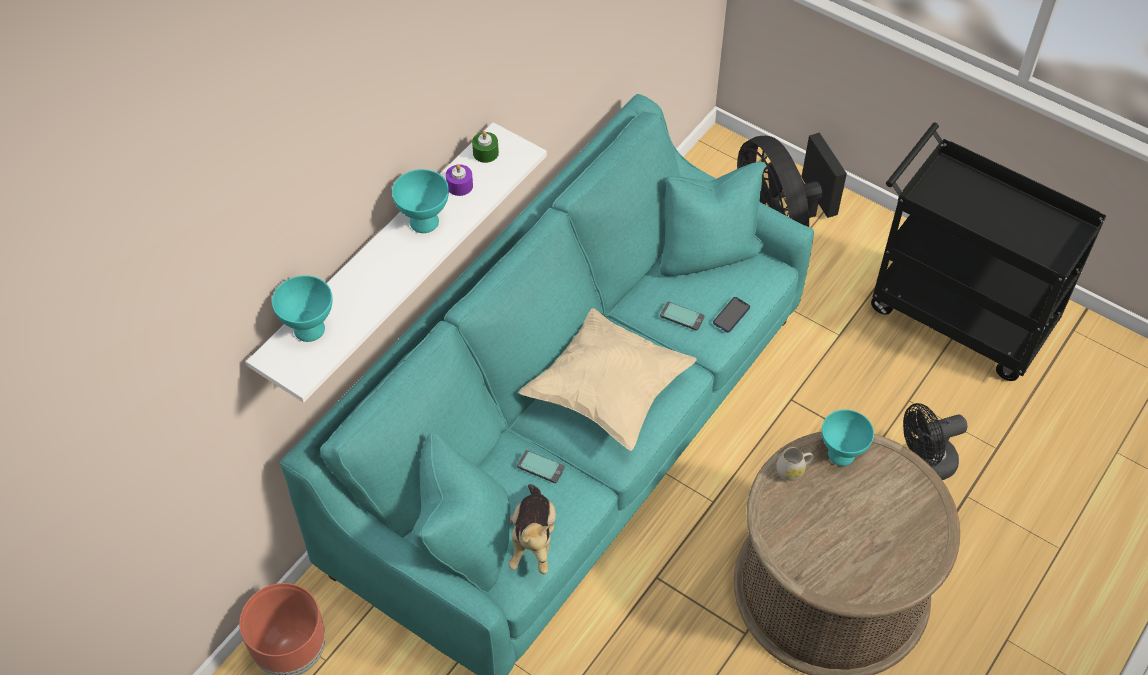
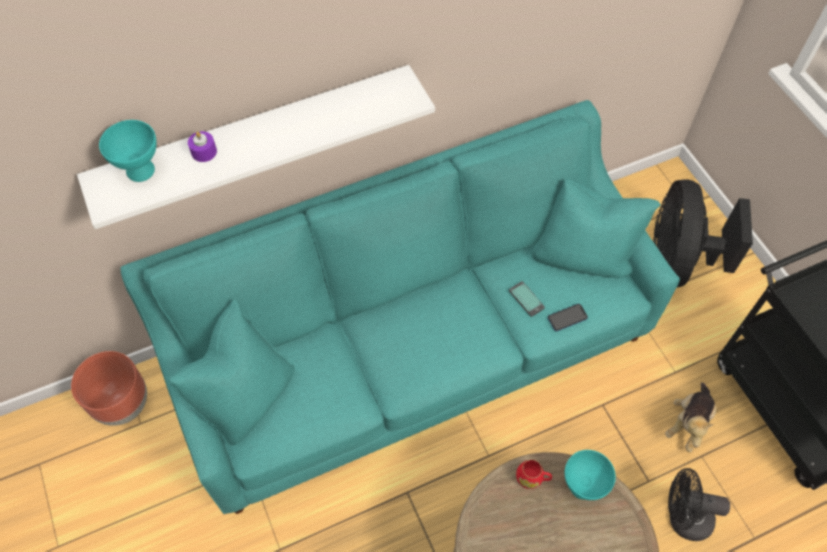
camera: 30 degrees right, 5 degrees up
(425, 222) = (293, 123): turquoise bowl -> none
(460, 186) = (343, 105): purple candle -> purple candle (204, 152)
(485, 153) = (383, 87): green candle -> none
(532, 540) = (290, 423): plush toy -> plush toy (688, 423)
(540, 467) = (336, 366): phone -> none
(608, 392) = (427, 332): beige pillow -> none
(793, 470) = (532, 478): white mug -> red mug

